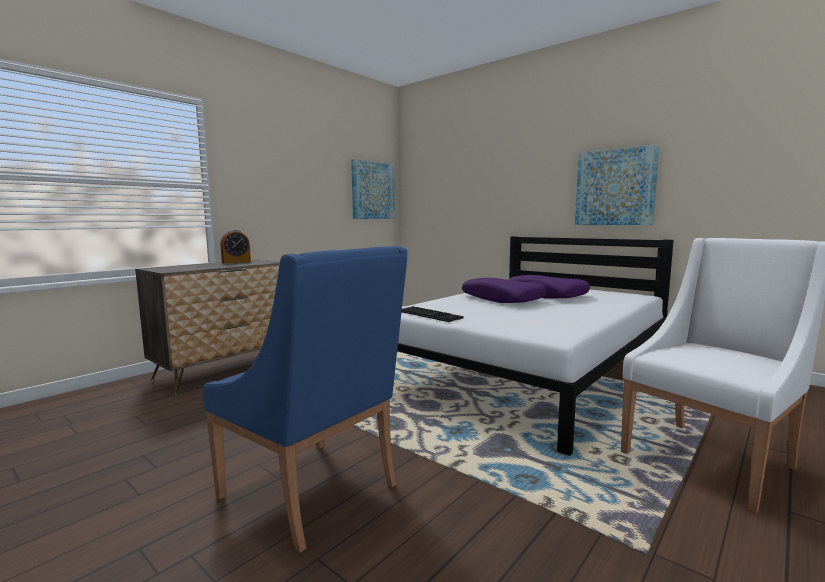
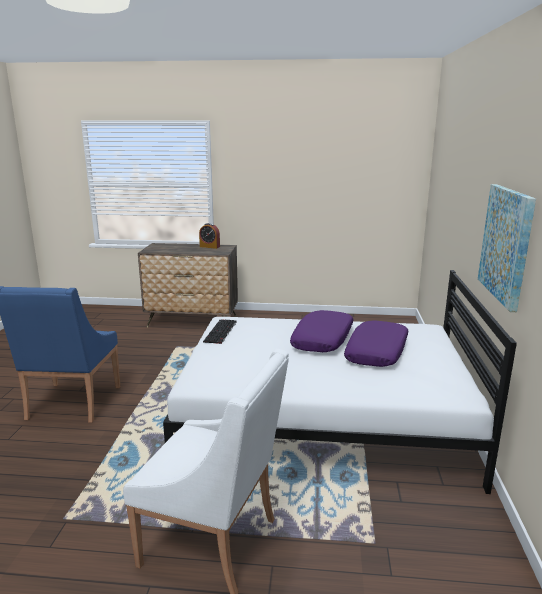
camera: 55 degrees right, 10 degrees up
(372, 190) = (385, 183): picture -> none

